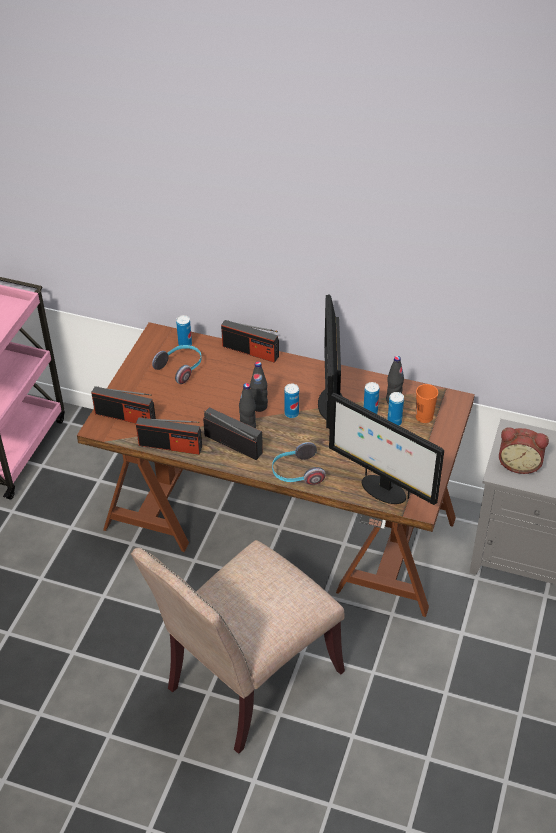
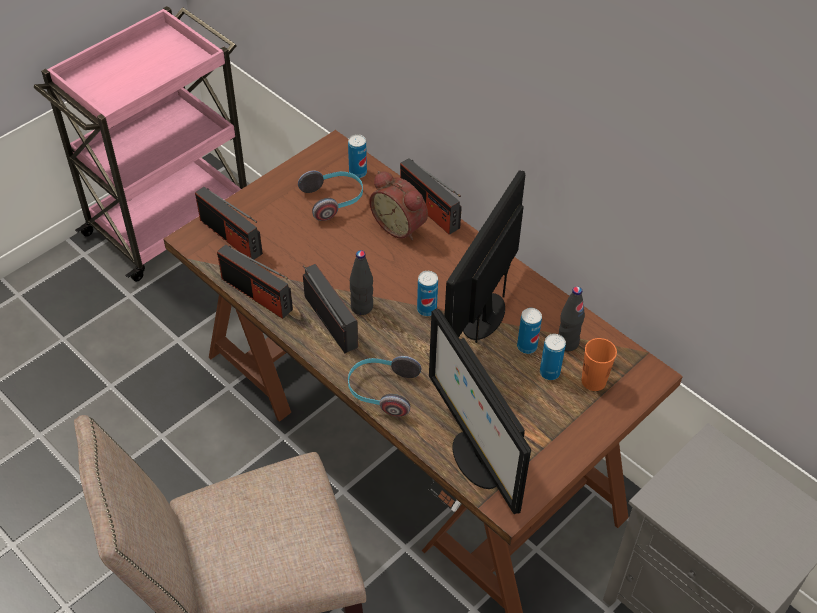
camera: 25 degrees right, 5 degrees up
(259, 406) = (393, 284): black bottle -> none
(519, 464) = (694, 498): alarm clock -> alarm clock (400, 225)

